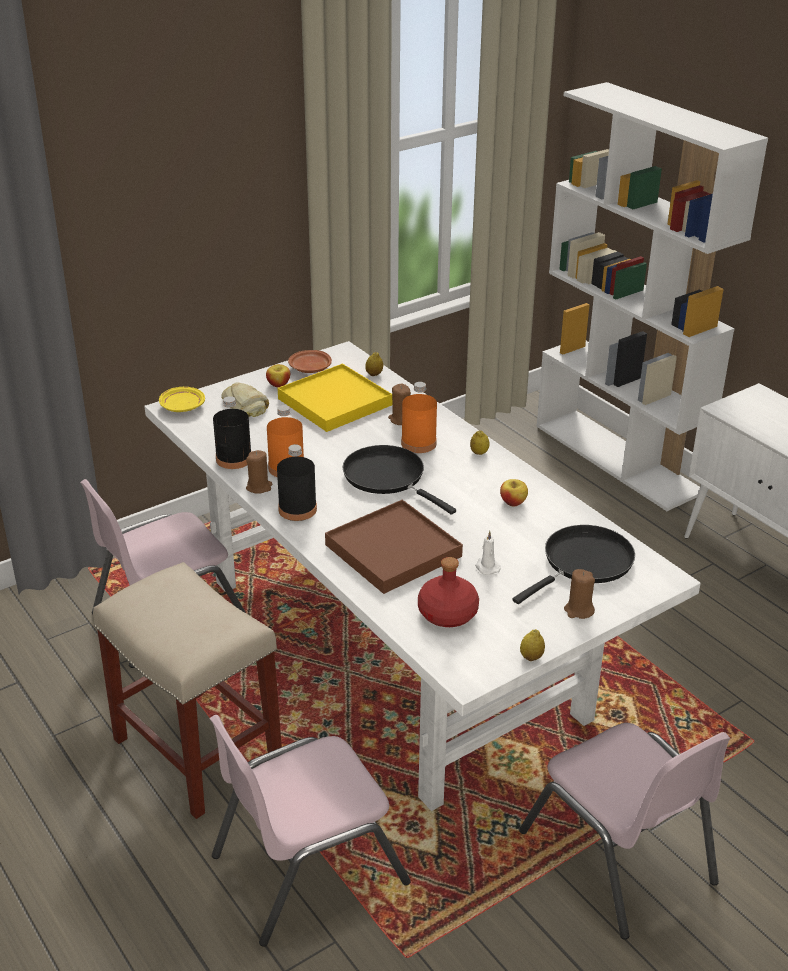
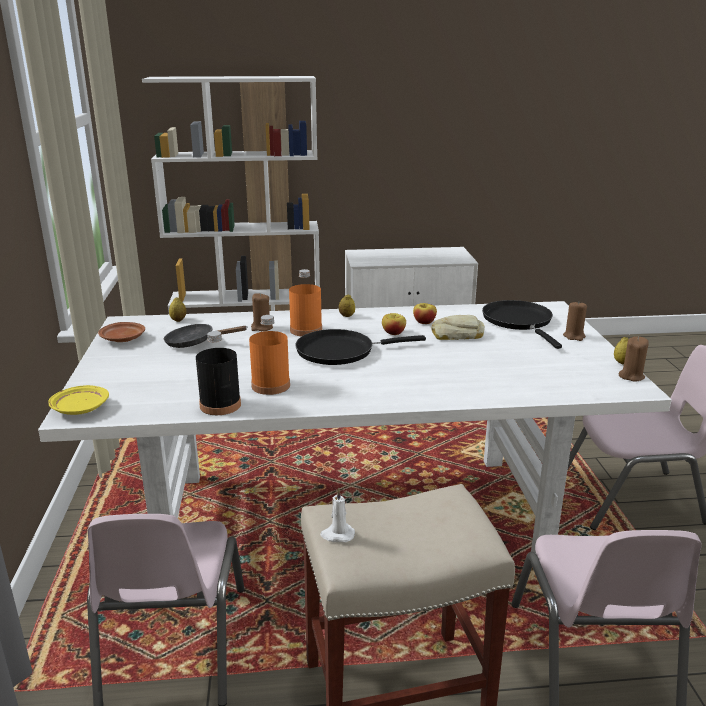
camera: 60 degrees left, 10 degrees down
(245, 405) = (134, 378): bread -> bread (457, 334)
(259, 487) = (286, 405): brown candle -> brown candle (631, 376)
(278, 384) = (125, 357): apple -> apple (393, 333)
(297, 509) = (344, 396): black bottle -> none
(335, 402) = (195, 343): yellow tray -> black frying pan
(393, 550) = (448, 374): brown tray -> none
(448, 613) = (550, 375): red bottle -> none
(486, 567) = (500, 349): white candle -> white candle (337, 535)

